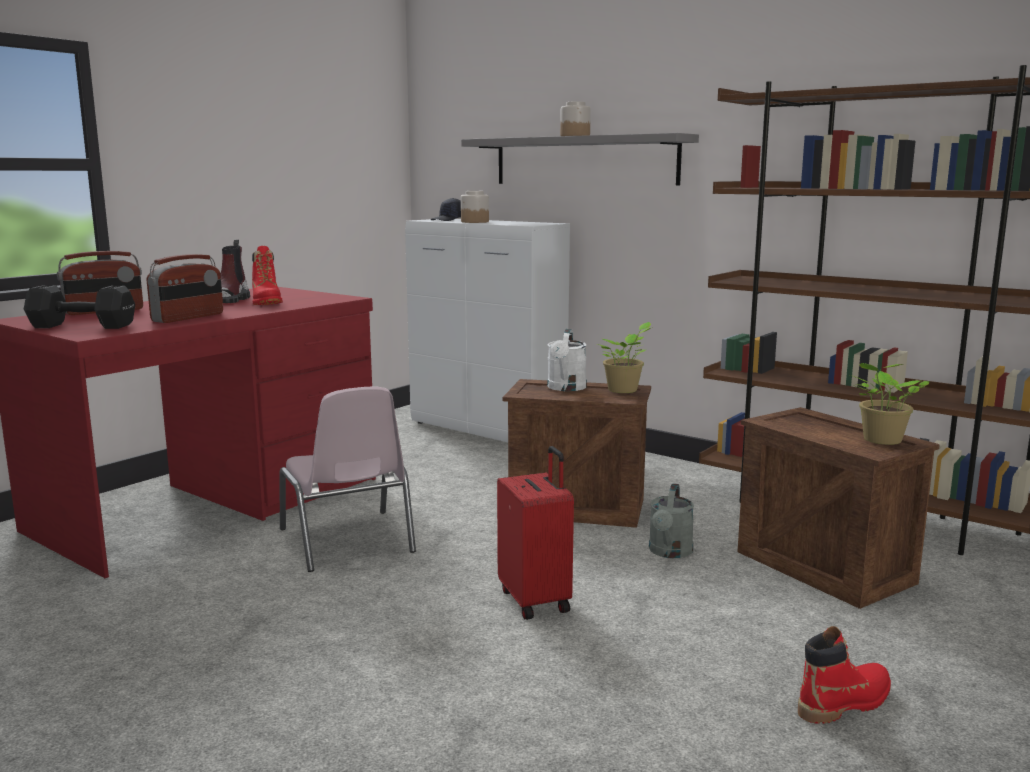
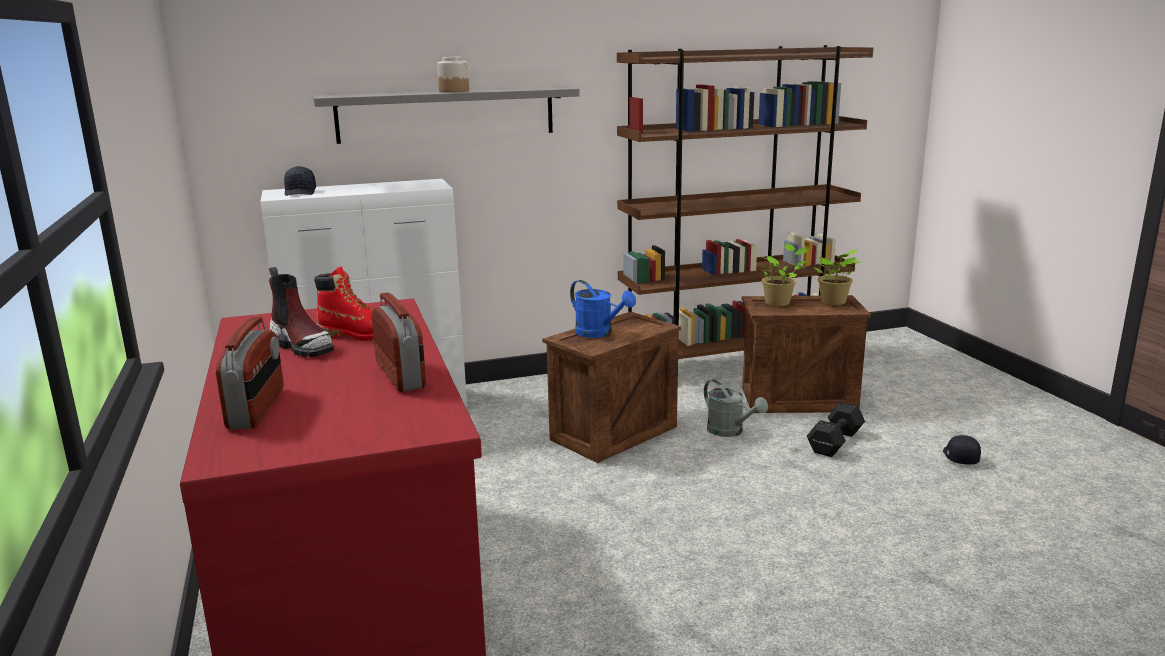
camera: 55 degrees left, 5 degrees up
(80, 326) = (363, 428): black dumbbell -> black dumbbell (833, 443)
(347, 541) = (562, 545): pink chair -> none
(474, 222) = (355, 191): jar -> none
(536, 600) = (761, 499): red suitcase -> none
(566, 388) = (599, 333): white watering can -> blue watering can
(624, 390) = (634, 321): potted plant -> potted plant (779, 303)
(844, 703) = (959, 457): red boot -> black cap

